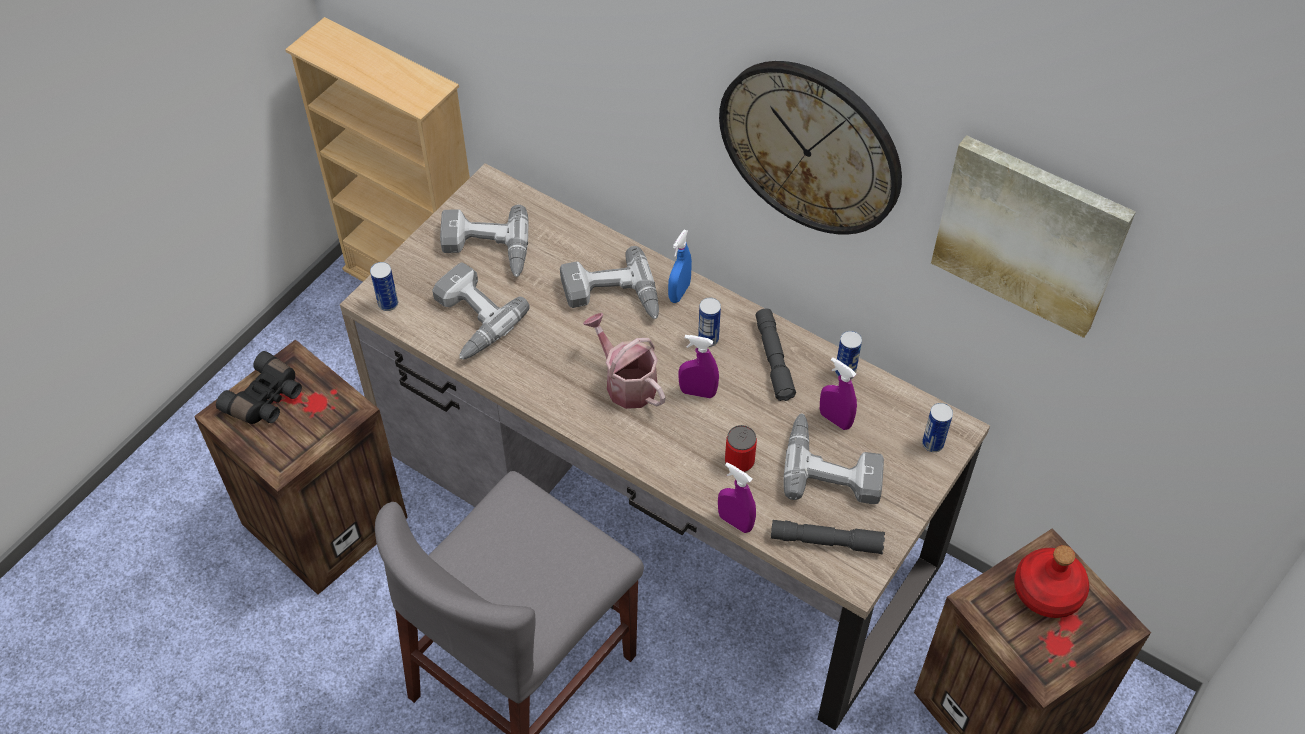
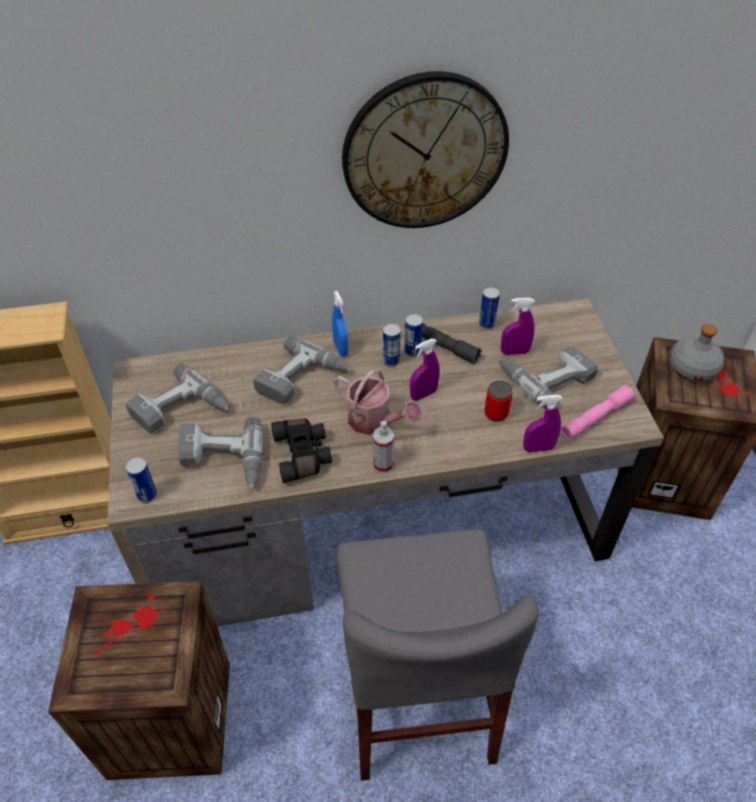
camera: 45 degrees left, 5 degrees down
(266, 400) = (101, 647): black binoculars -> black binoculars (303, 455)
(587, 425) = (383, 464): none -> spray bottle
(626, 382) = (374, 421): watering can -> watering can turned 150 degrees counterclockwise
(826, 541) = (596, 418): grey flashlight -> pink flashlight
(932, 444) = (576, 327): can -> can (412, 351)
(1030, 233) = (613, 118): picture -> none
(1047, 592) = (693, 368): red bottle -> grey bottle

